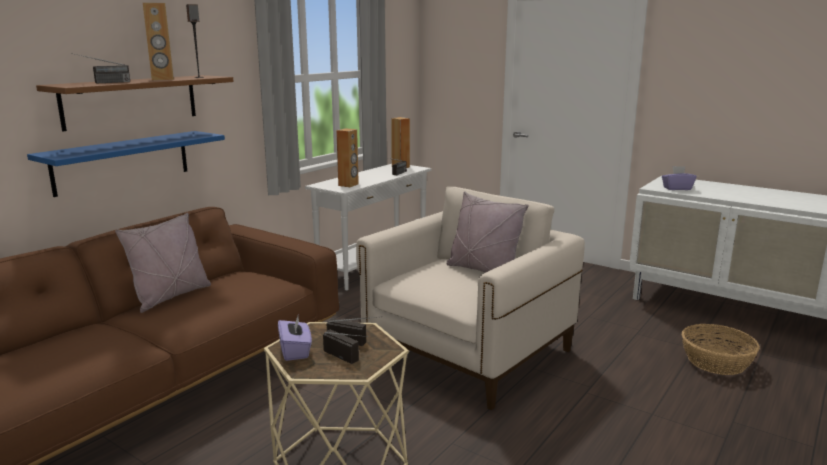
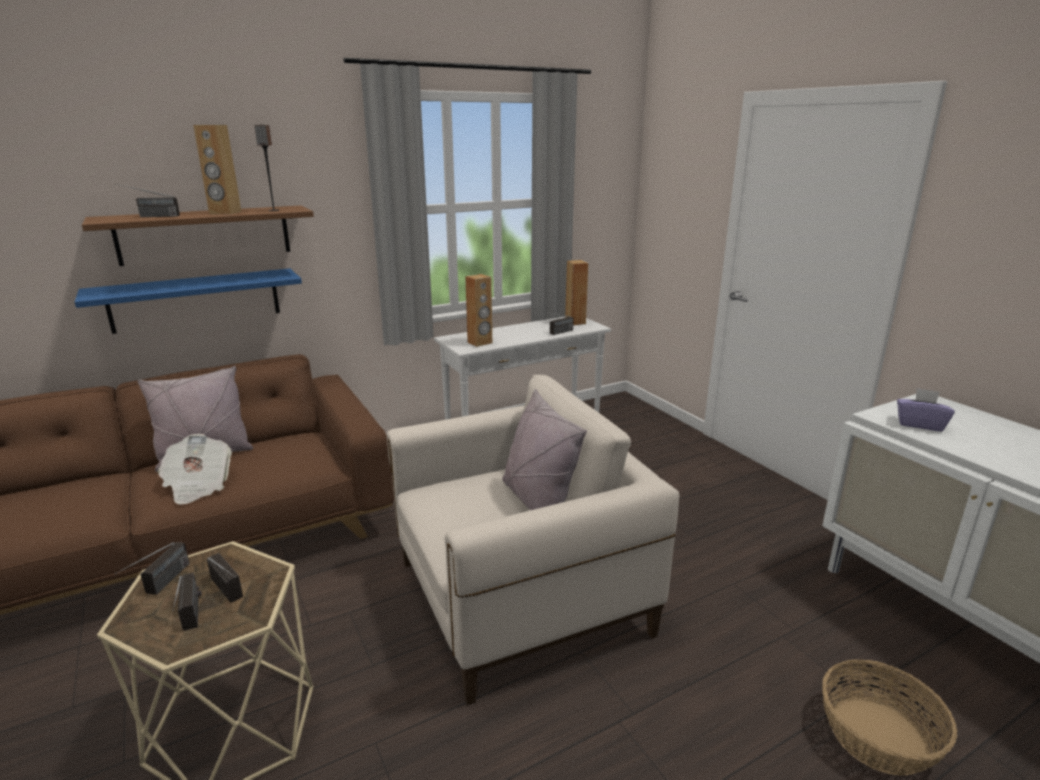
camera: 25 degrees right, 5 degrees up
(198, 312) = (198, 485): none -> newspaper
(295, 351) = (160, 586): purple tissue box -> radio

